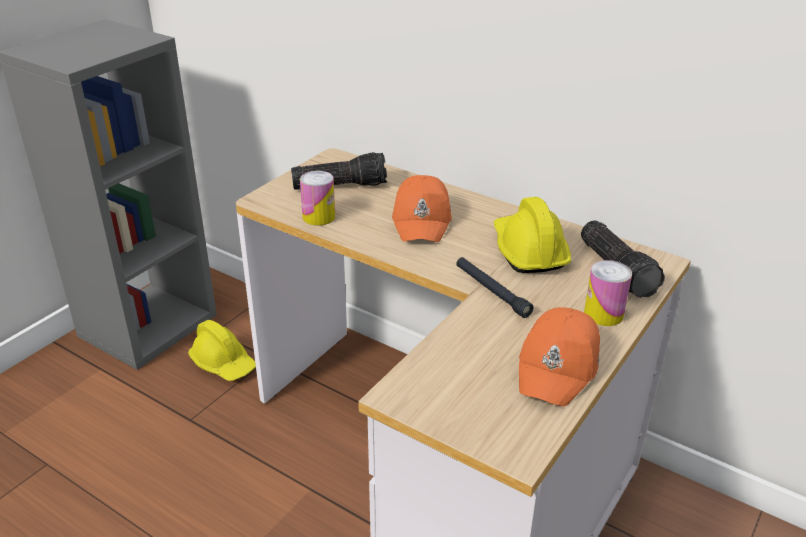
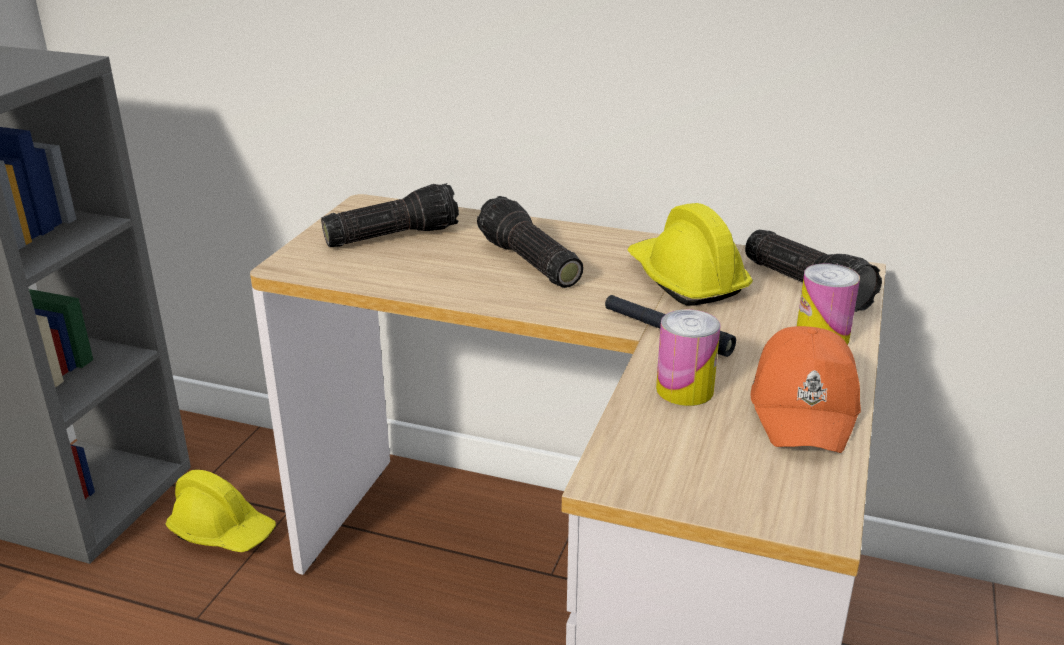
camera: 15 degrees left, 5 degrees down
(319, 217) = (382, 276): can -> can (684, 390)
(422, 220) = (527, 262): orange cap -> flashlight

